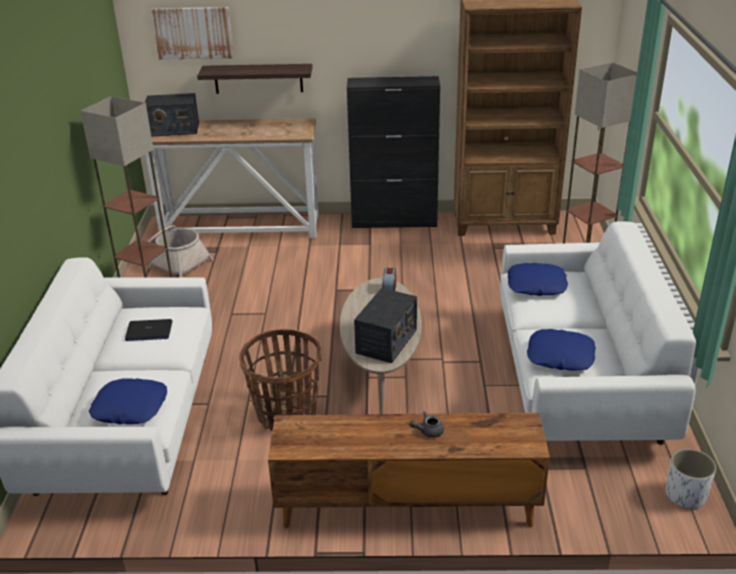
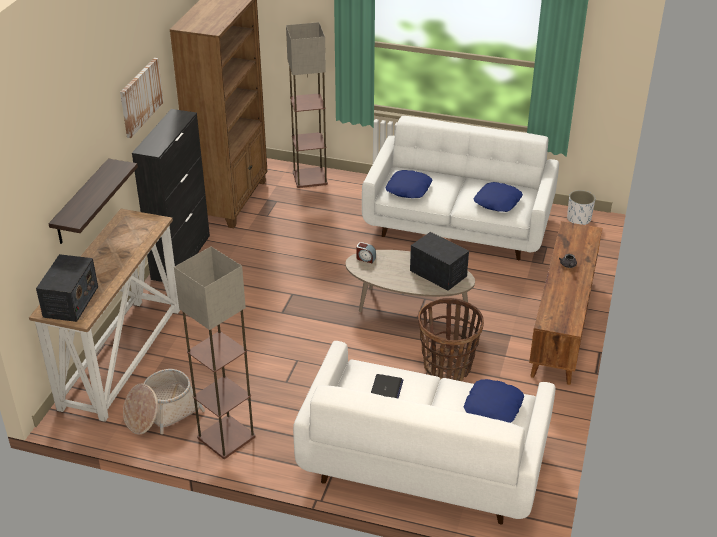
camera: 75 degrees left, 5 degrees up
(193, 33) = (38, 194): picture -> picture (140, 97)

